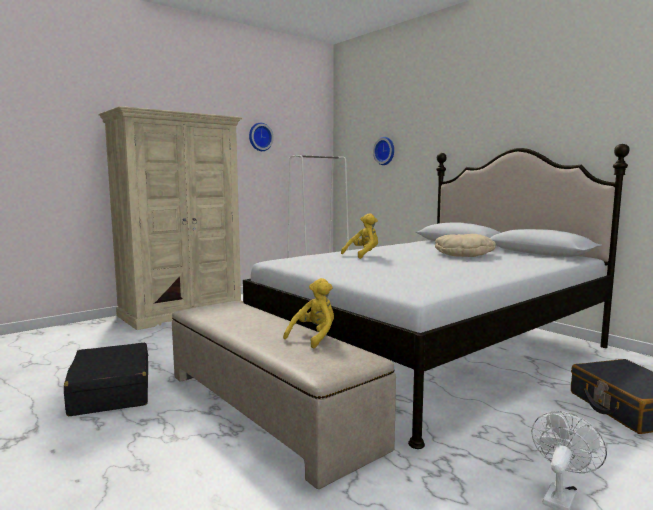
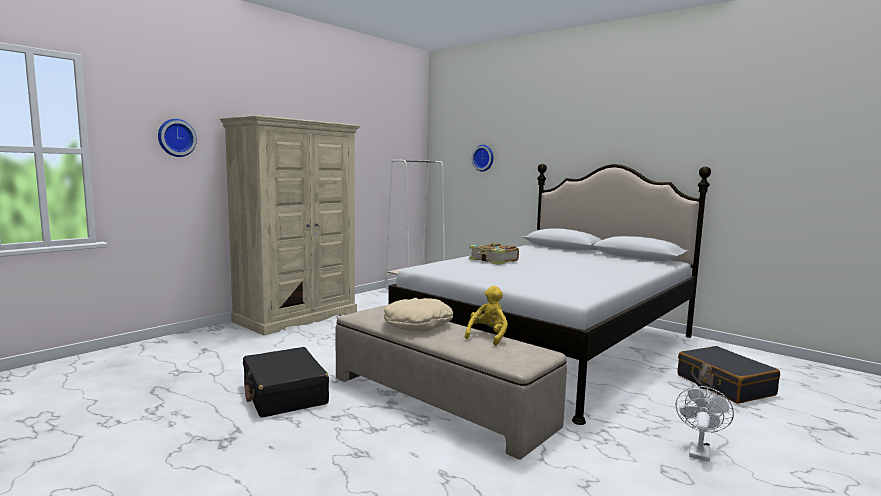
camera: 10 degrees left, 0 degrees up
(260, 137) = (363, 141): wall clock -> wall clock (176, 138)
(363, 255) = (493, 261): yellow plush toy -> book
(462, 254) = (575, 259): beige pillow -> beige pillow (416, 324)

